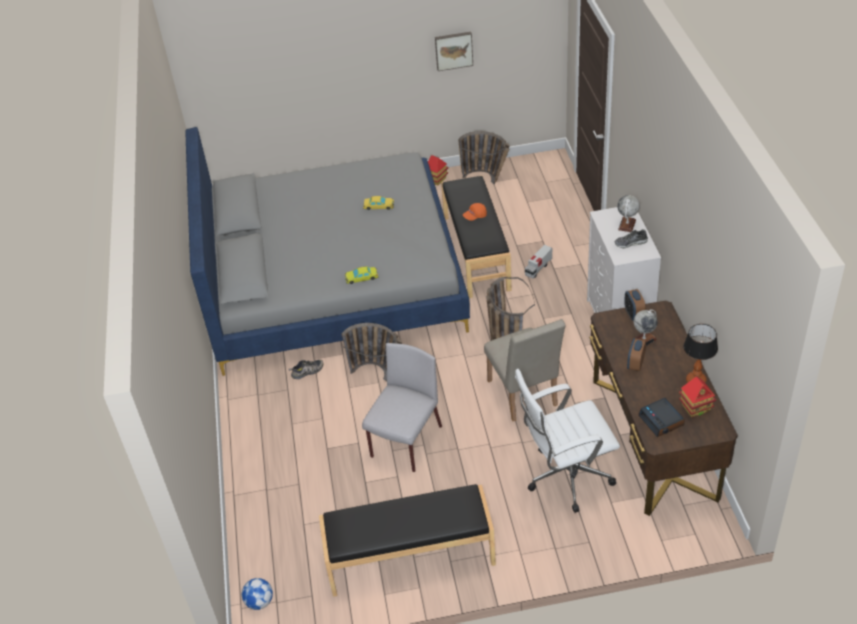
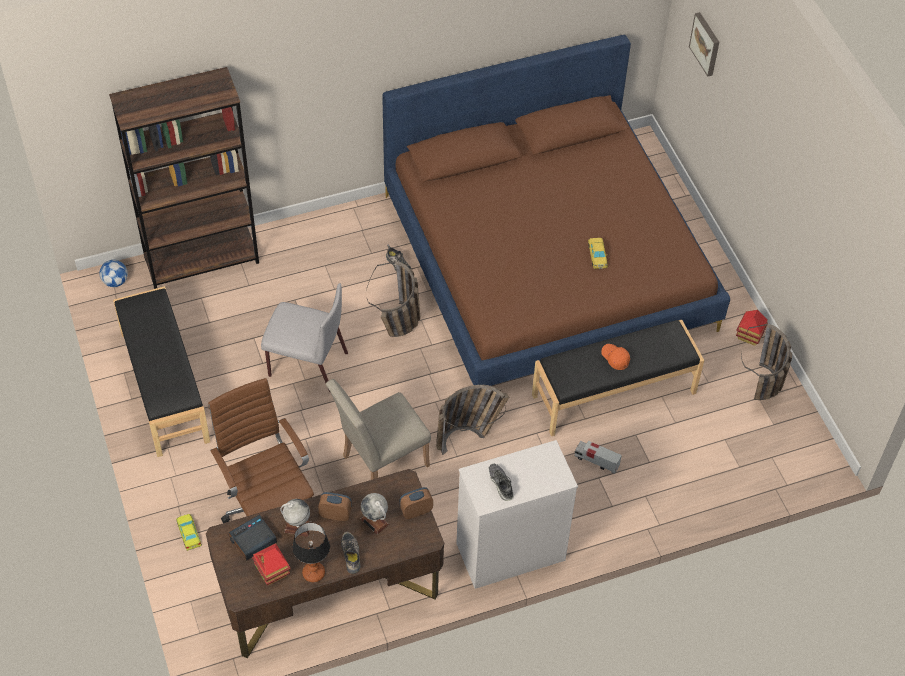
camera: 75 degrees right, 10 degrees up
(254, 522) = (202, 260): none -> brown bookcase
(333, 277) = (547, 261): grey bed -> brown bed
(361, 277) = (469, 258): yellow toy car -> yellow toy car (189, 533)
(453, 50) = (822, 248): picture -> picture (706, 43)
(565, 477) = (268, 509): white office chair -> brown office chair
(627, 225) = (535, 479): globe -> globe (297, 527)
(677, 355) = (352, 554): none -> shoe

